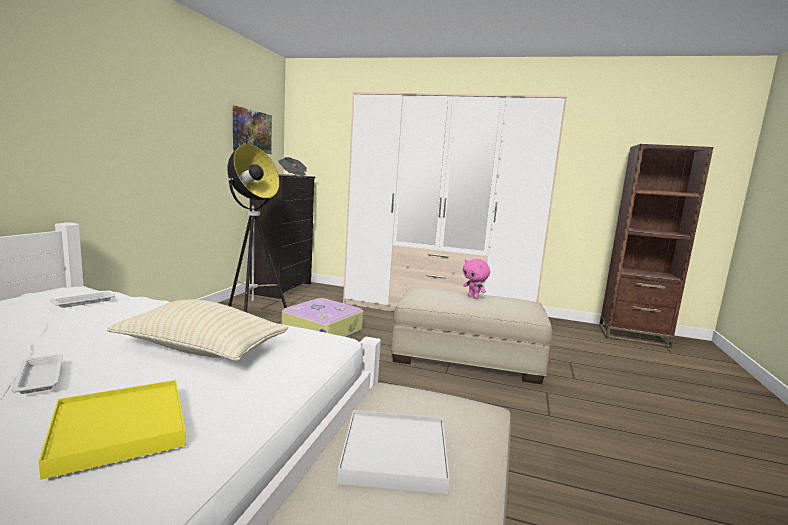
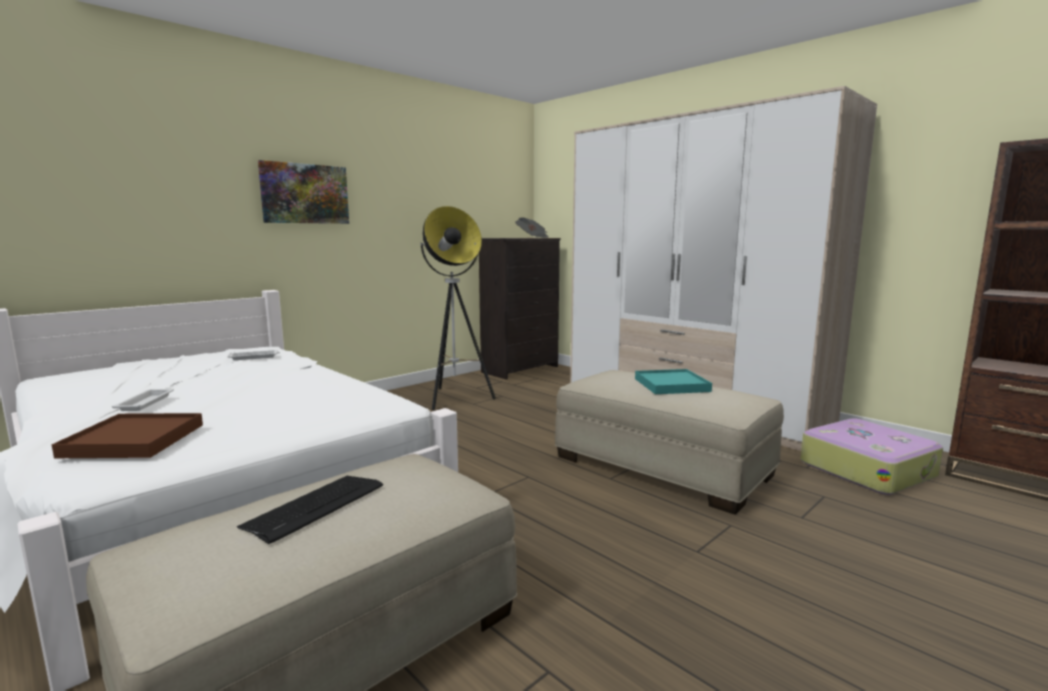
camera: 30 degrees right, 0 degrees up
(119, 429) = (133, 440): yellow tray -> brown tray
(201, 350) = (275, 399): beige pillow -> none
(251, 131) = (484, 192): picture -> picture (305, 194)
(322, 330) = (516, 415): suitcase -> suitcase (866, 469)
(395, 454) = (315, 507): white tray -> keyboard
(473, 297) = (671, 385): pink plush toy -> turquoise tray

